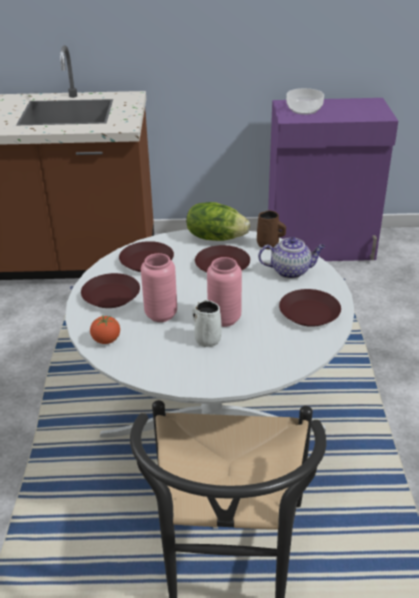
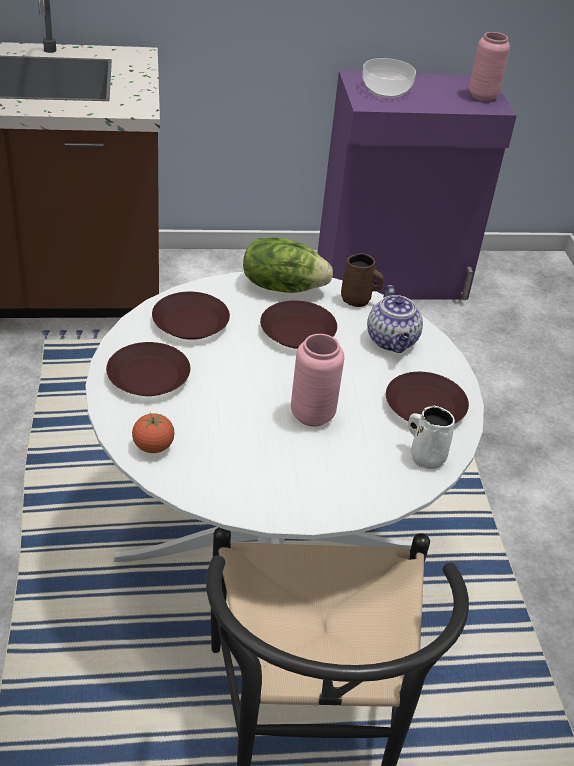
camera: 10 degrees left, 5 degrees up
(161, 315) = (224, 407): pink vase -> pink vase (482, 96)
(206, 339) = (292, 445): white mug -> white mug (425, 456)
(291, 271) = (392, 341): teapot -> teapot turned 90 degrees clockwise

